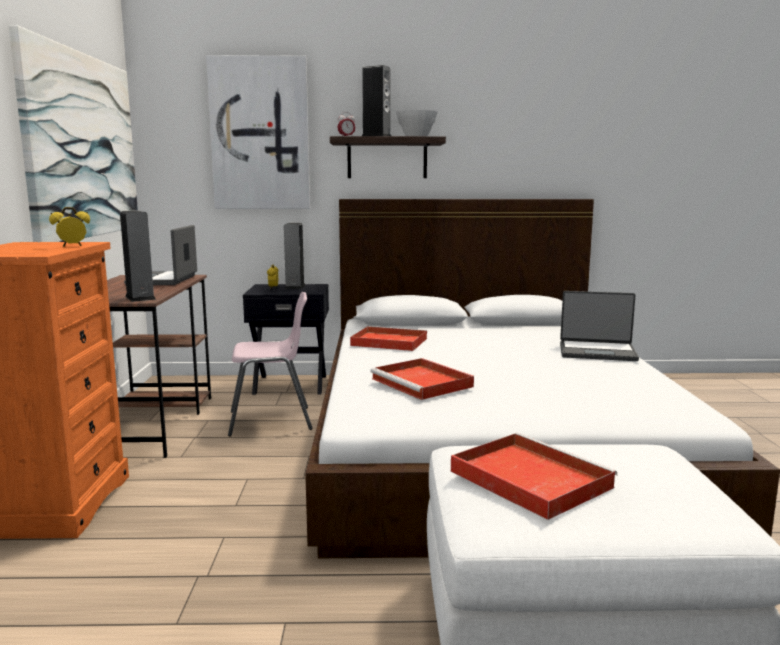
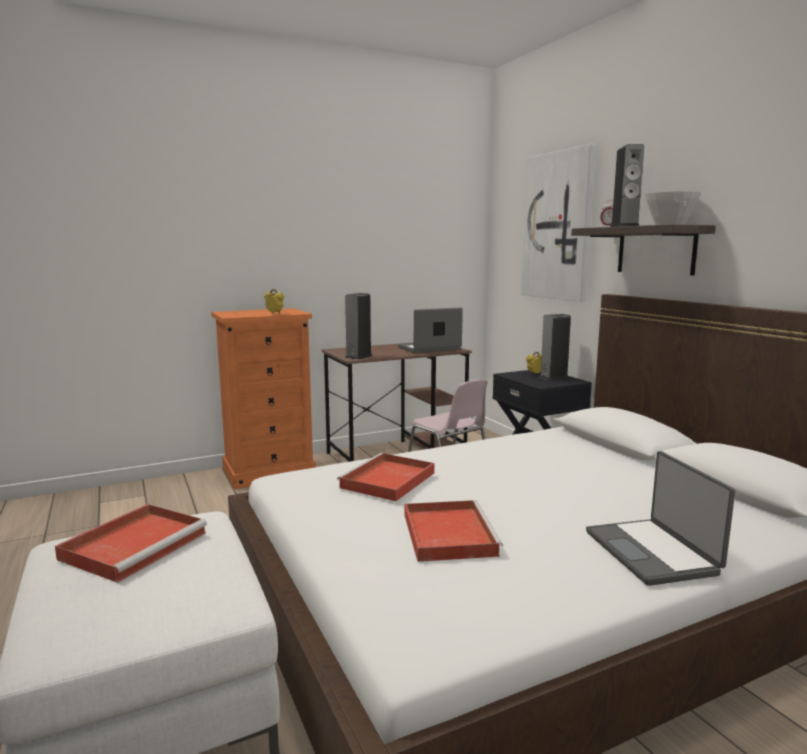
camera: 65 degrees right, 0 degrees up
(83, 146) = (401, 243): picture -> none
(387, 342) = (515, 448): red tray -> red tray (447, 533)

